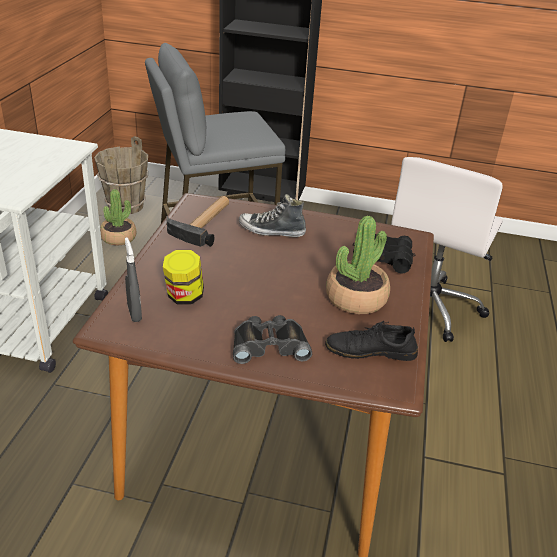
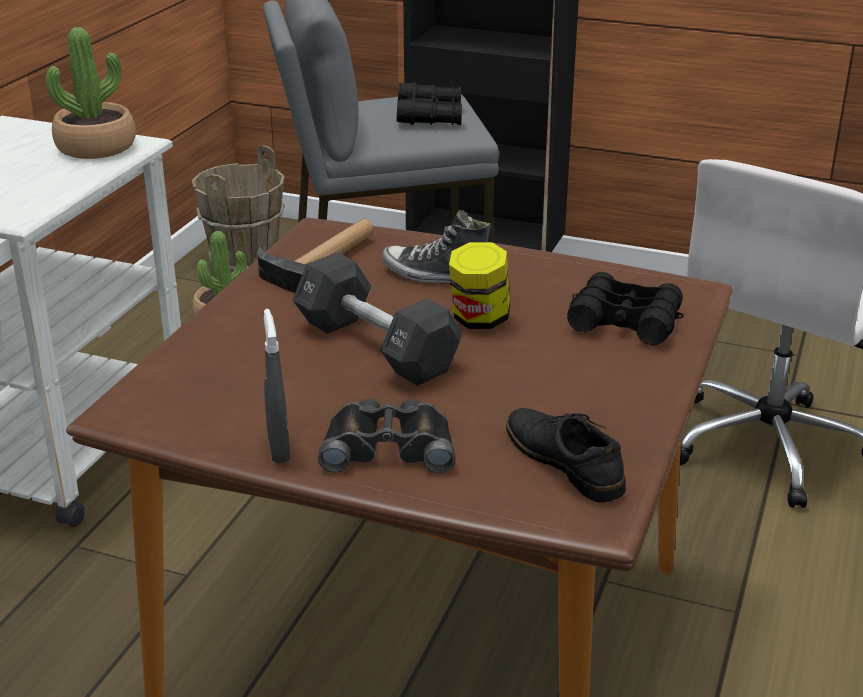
camera: 10 degrees right, 5 degrees down
(134, 313) = (174, 392): grey spray bottle -> grey spray bottle (279, 449)
(184, 297) = (263, 371): jar -> jar (479, 320)
(243, 126) = (430, 115): none -> black binoculars
(247, 278) = (376, 346): none -> black dumbbell
(356, 298) = (560, 381): potted plant -> potted plant (96, 147)
(370, 350) = (564, 462): black shoe -> black shoe turned 45 degrees clockwise

